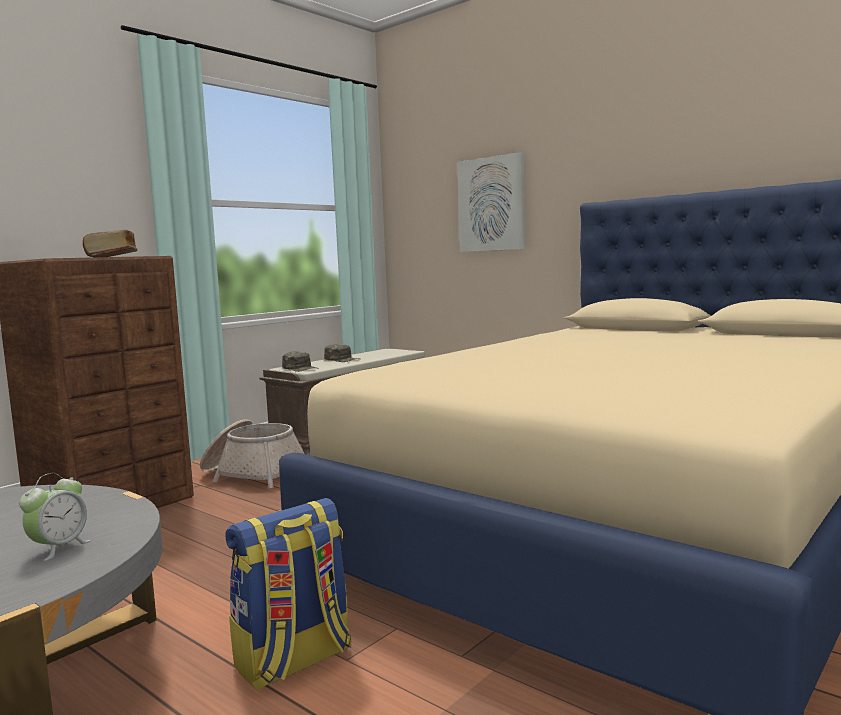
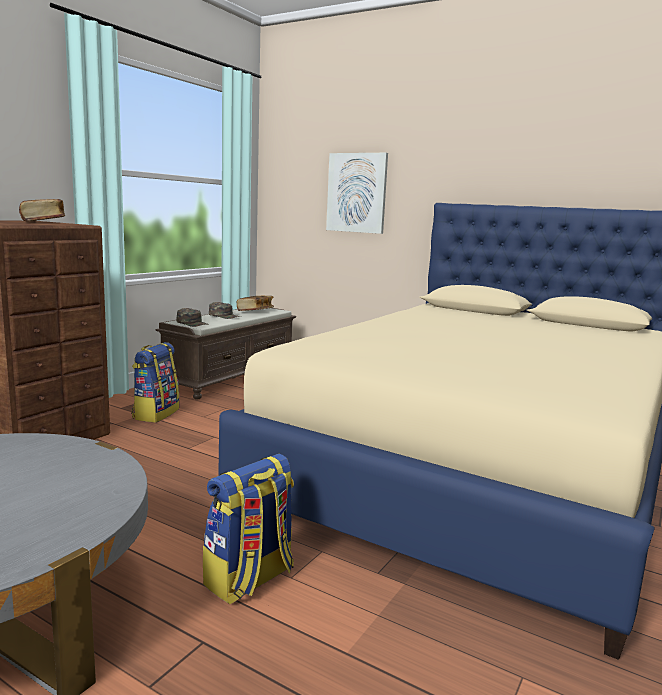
camera: 10 degrees left, 5 degrees up
(59, 548) = (72, 496): alarm clock -> none
(253, 474) = (155, 413): basket -> backpack
(381, 353) = (255, 311): none -> book

